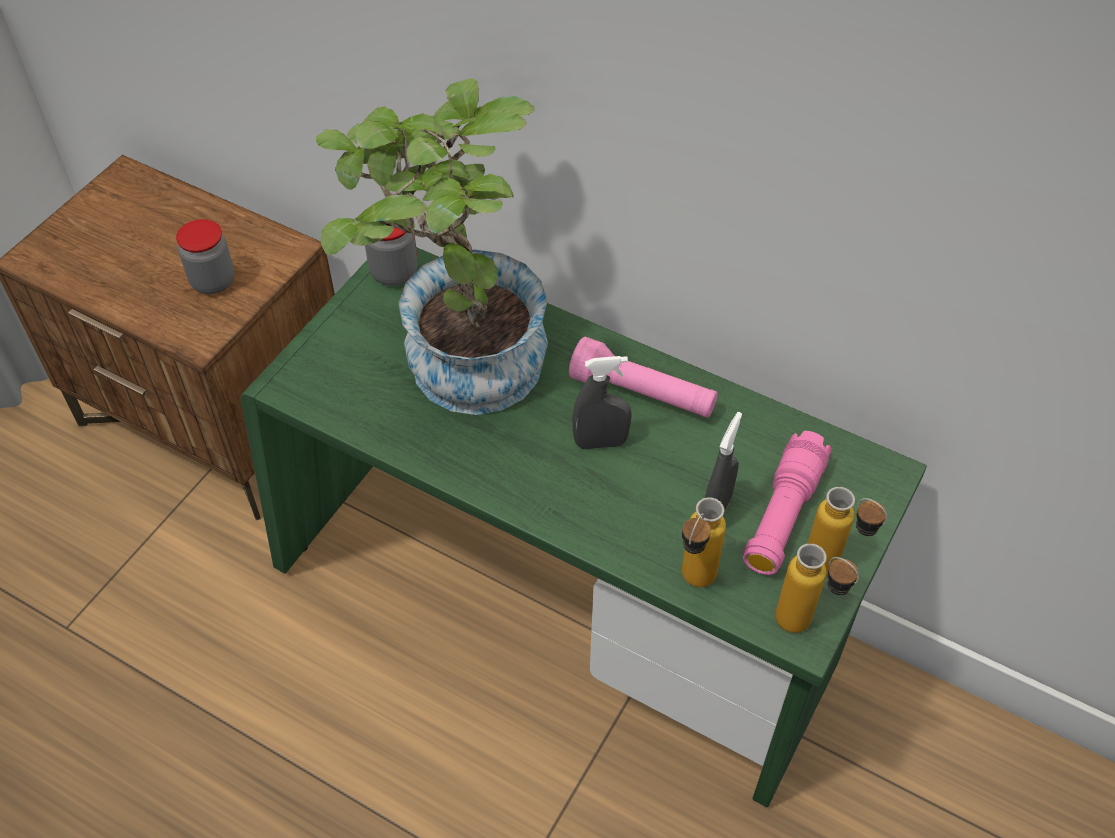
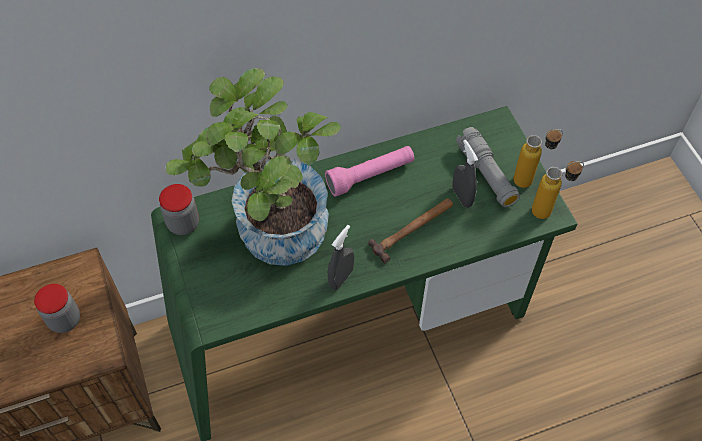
camera: 50 degrees left, 5 degrees up
(600, 442) = (382, 213): grey spray bottle -> grey spray bottle (341, 278)
(609, 490) = (413, 229): none -> hammer
(692, 585) = (493, 235): bottle -> none
(783, 514) = (486, 174): pink flashlight -> grey flashlight

